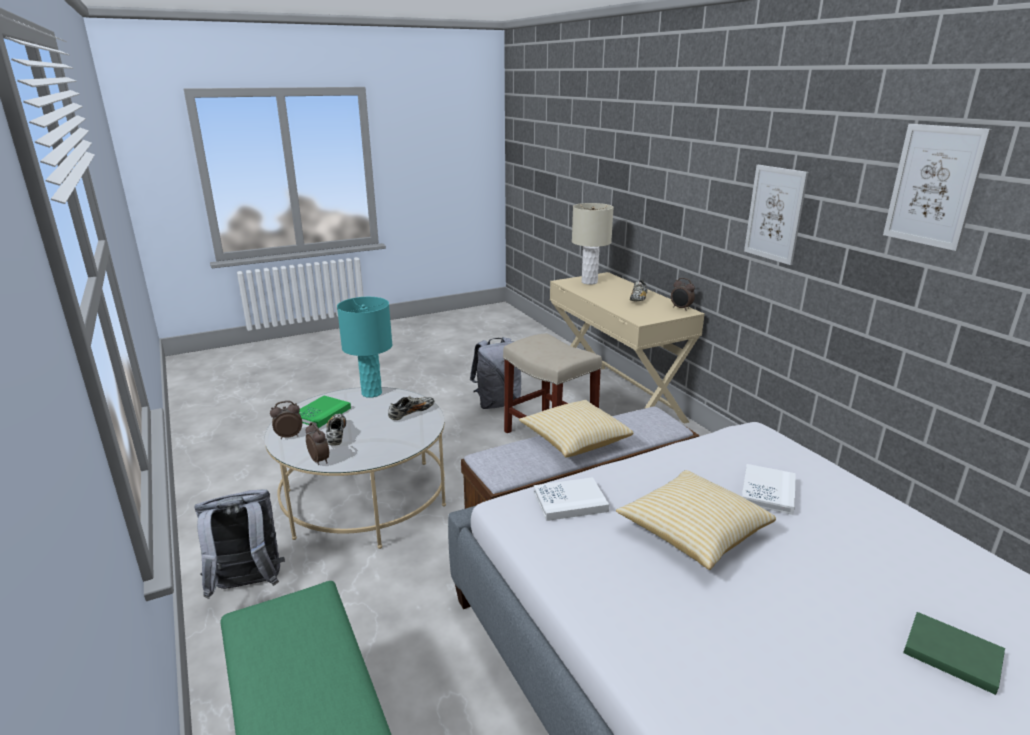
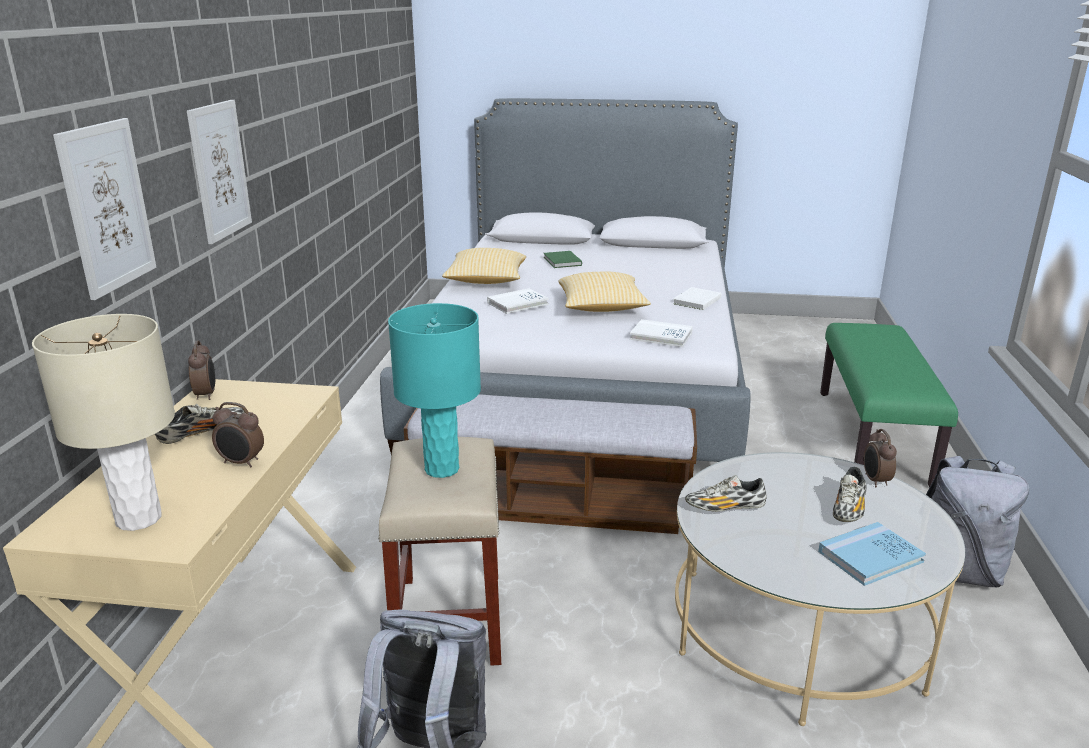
camera: 145 degrees left, 0 degrees up
(289, 436) = (923, 531): alarm clock -> alarm clock (241, 463)
(321, 413) = (870, 557): green book -> blue book
(371, 393) = (773, 572): turquoise table lamp -> turquoise table lamp (442, 469)
(575, 441) = (561, 414): pillow -> pillow (486, 281)
(612, 606) = (695, 301): none -> white book
(934, 186) = (297, 79): picture -> picture (107, 207)

